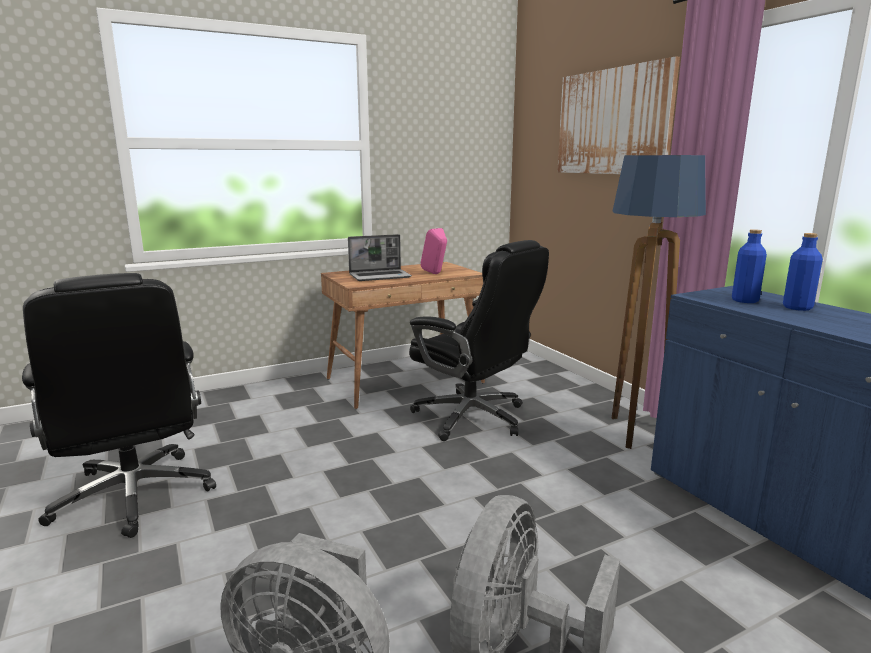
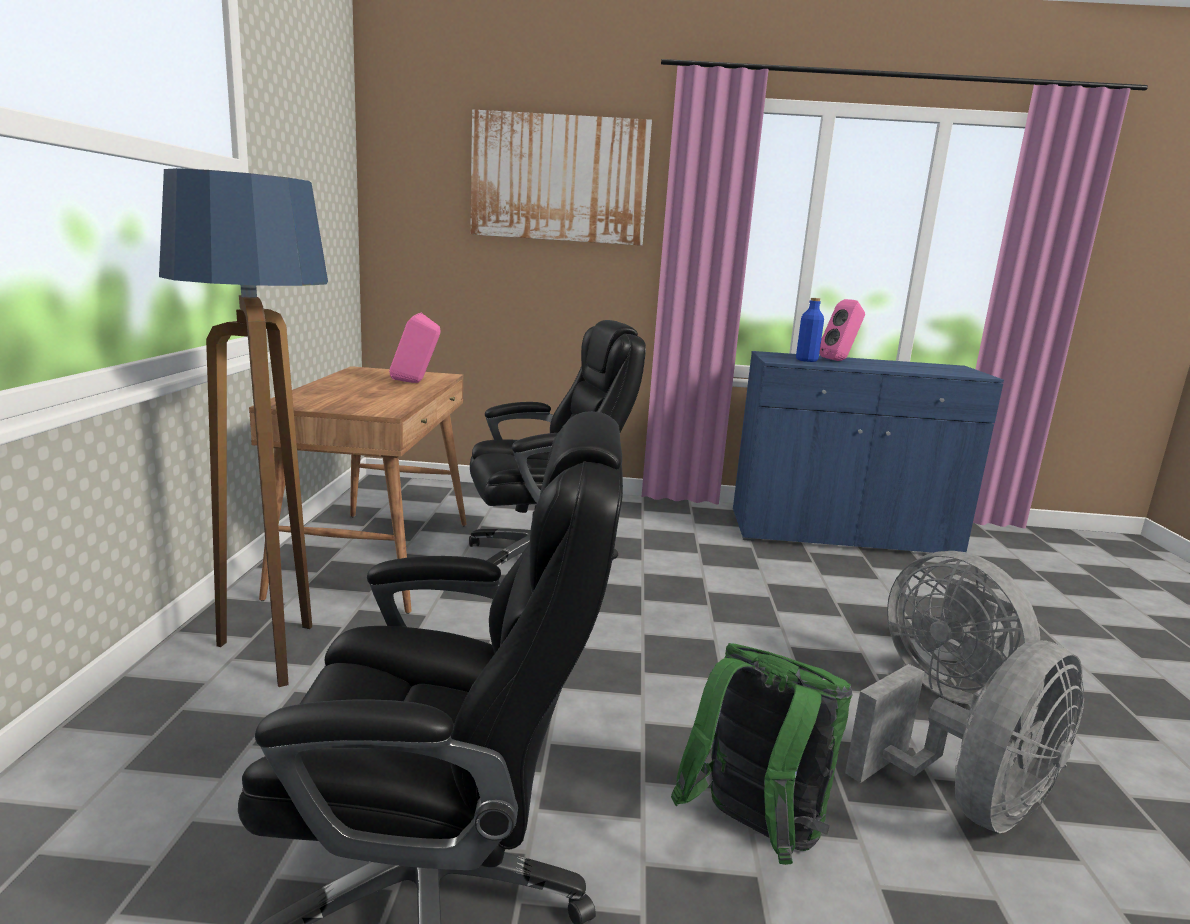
camera: 60 degrees left, 0 degrees up
(220, 573) = (753, 833): none -> green backpack
(380, 276) = (365, 396): laptop -> none
(634, 433) = (670, 518): floor lamp -> floor lamp (273, 656)
(797, 308) = (839, 360): blue bottle -> pink speaker

